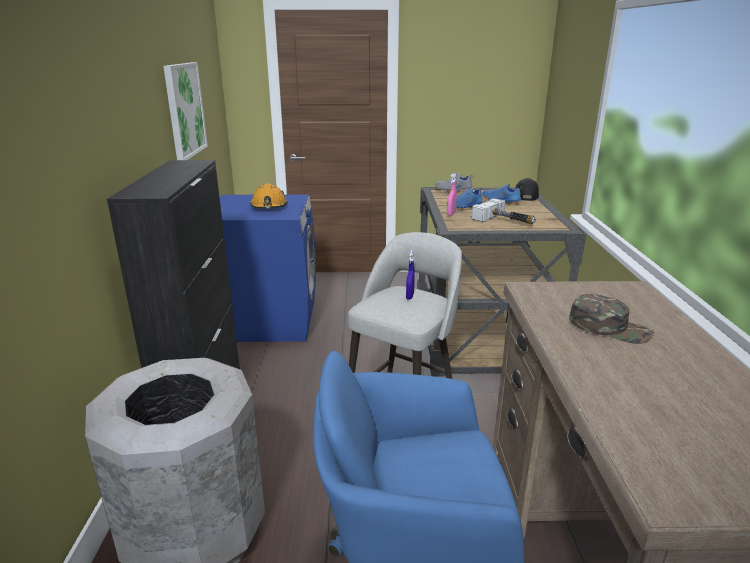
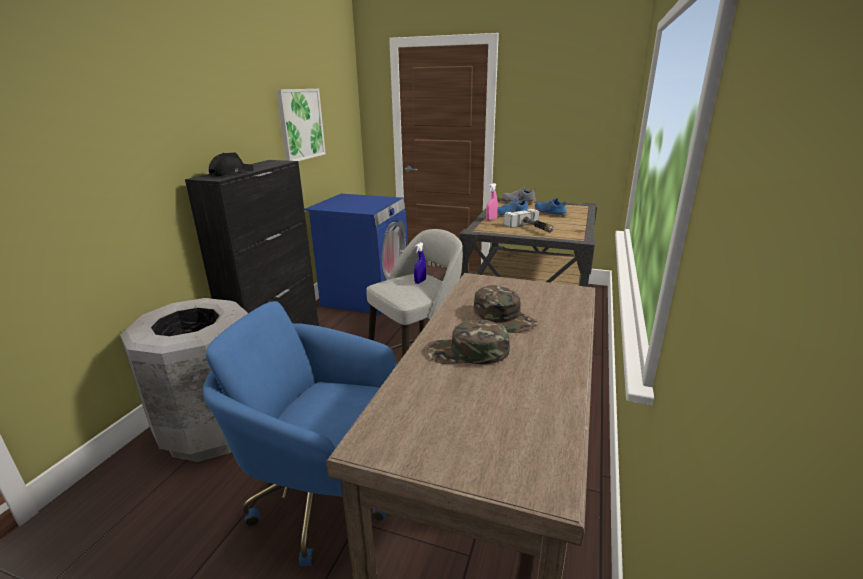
camera: 20 degrees right, 0 degrees up
(269, 206) = (363, 204): orange hard hat -> none
(525, 196) = (579, 211): black cap -> black cap (231, 173)
(625, 373) = (467, 352): none -> green cap

